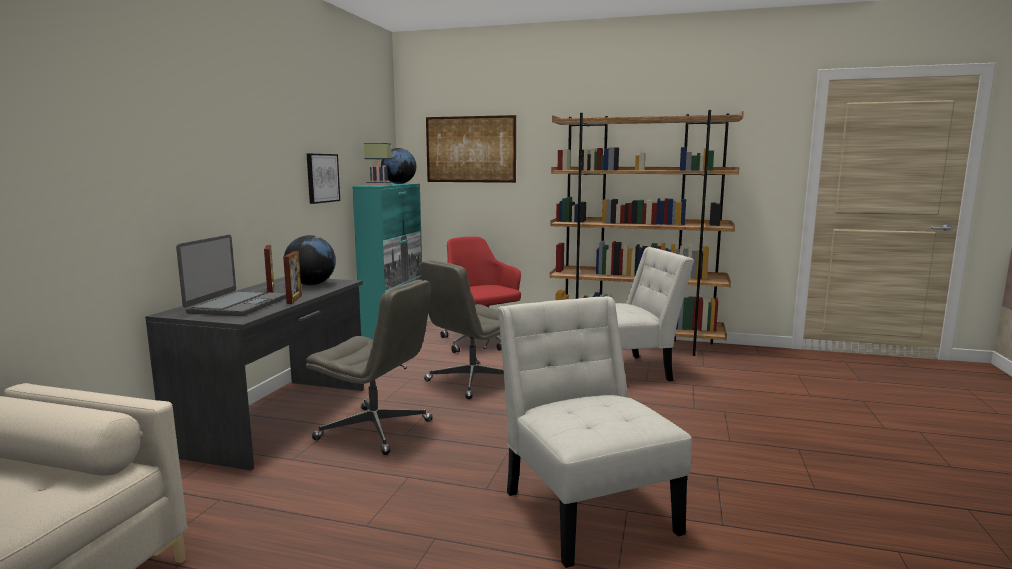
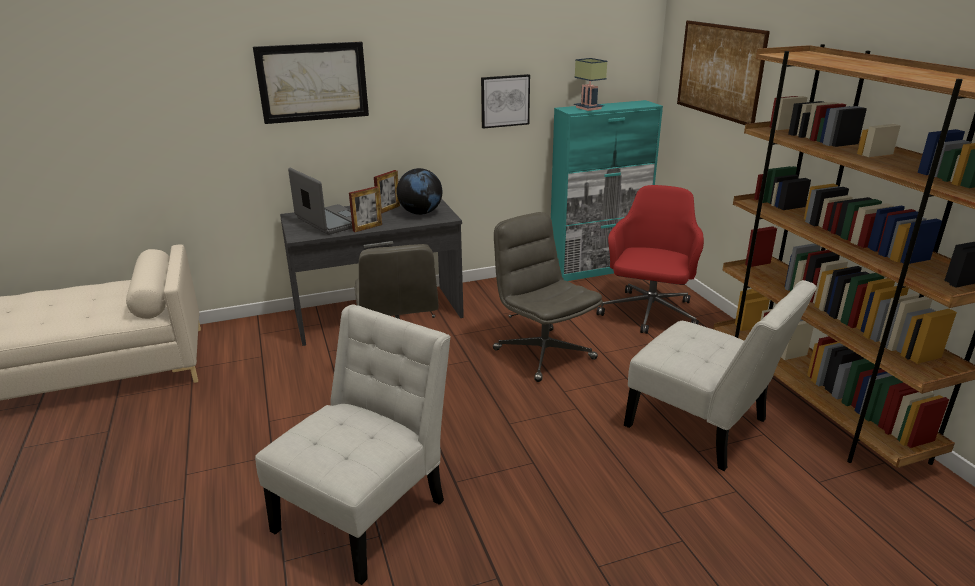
camera: 55 degrees right, 15 degrees up
(176, 142) = (313, 82): none -> picture
(237, 305) = (331, 221): laptop -> laptop turned 105 degrees counterclockwise
(399, 183) = (632, 104): globe -> none
(472, 382) = (543, 353): grey office chair -> grey office chair turned 45 degrees clockwise

